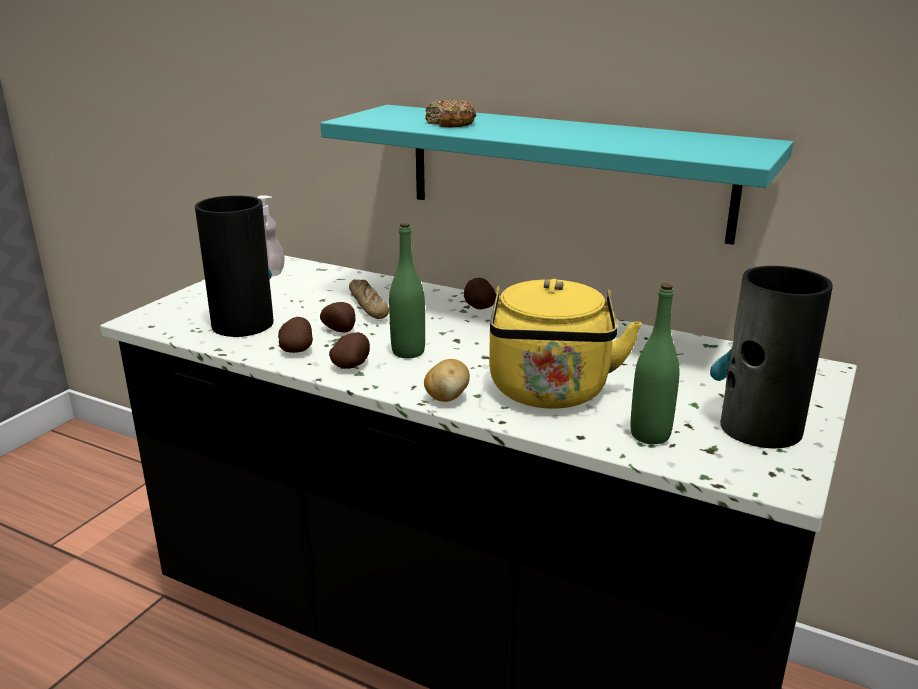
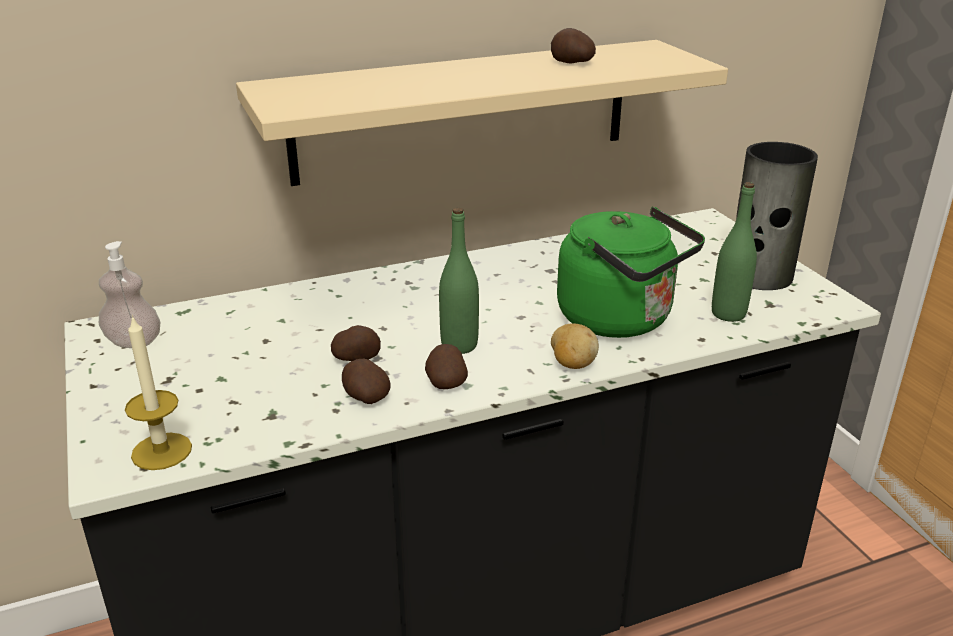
camera: 50 degrees left, 5 degrees up
(170, 323) = (161, 451): none -> candle
(242, 323) = (246, 406): vase -> none
(368, 307) = (328, 325): bread -> none
(451, 123) = (392, 88): donut -> none
(478, 307) = (419, 278): potato -> potato (572, 63)
(550, 393) = (621, 320): yellow kettle -> green kettle
(565, 171) = (463, 111): turquoise shelf -> beige shelf

